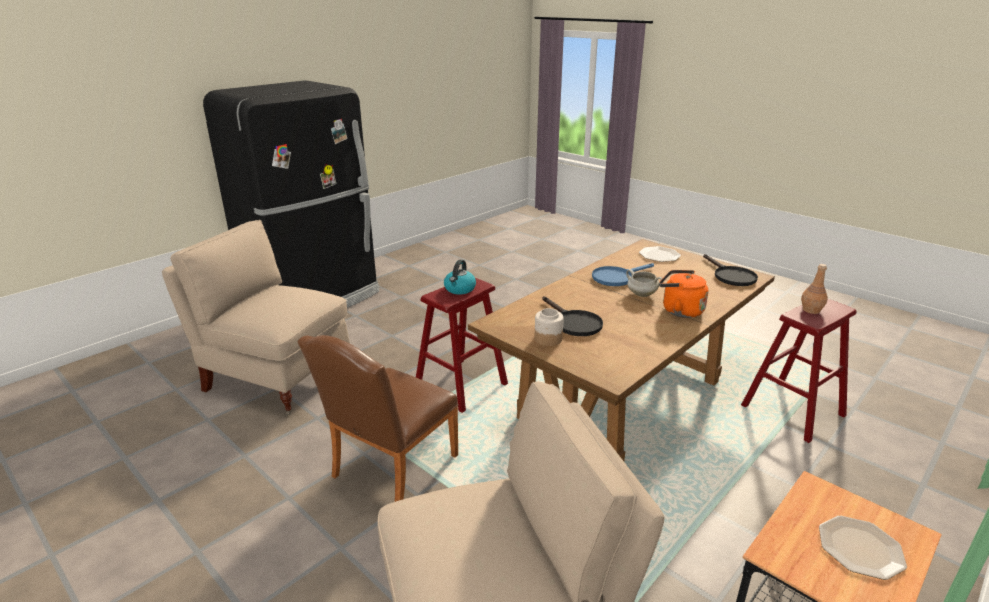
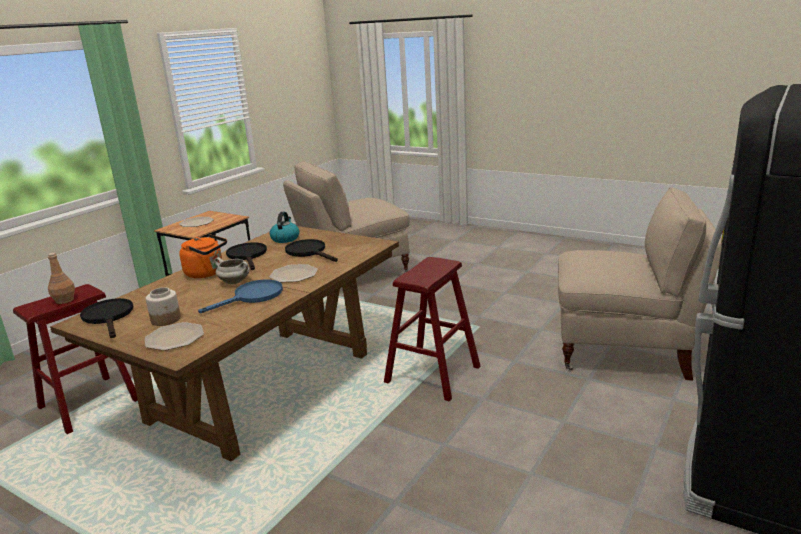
camera: 170 degrees right, 5 degrees down
(390, 470) = (451, 311): brown chair -> none
(460, 289) = (427, 271): kettle -> kettle (285, 238)
(547, 339) = (331, 241): jar -> jar (166, 319)
(585, 294) = (294, 275): none -> plate
(646, 329) = (248, 256): none -> black frying pan

